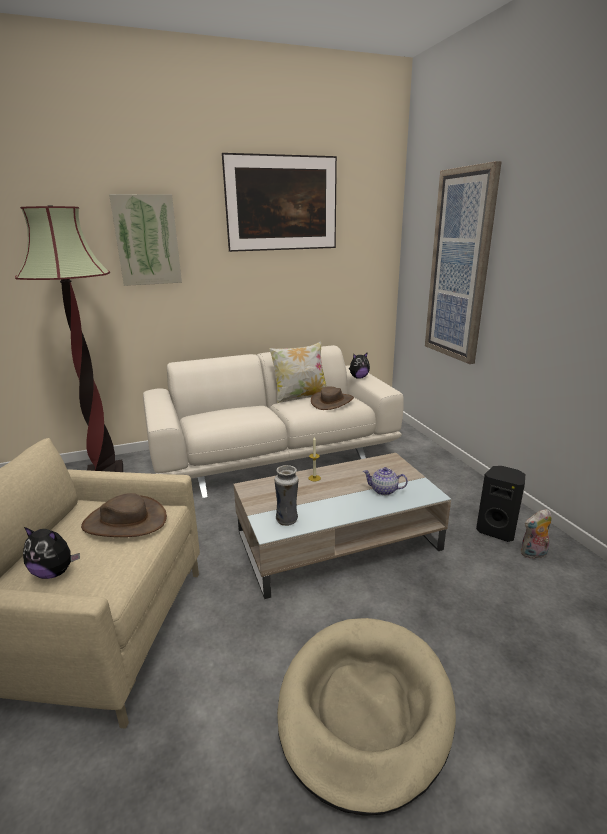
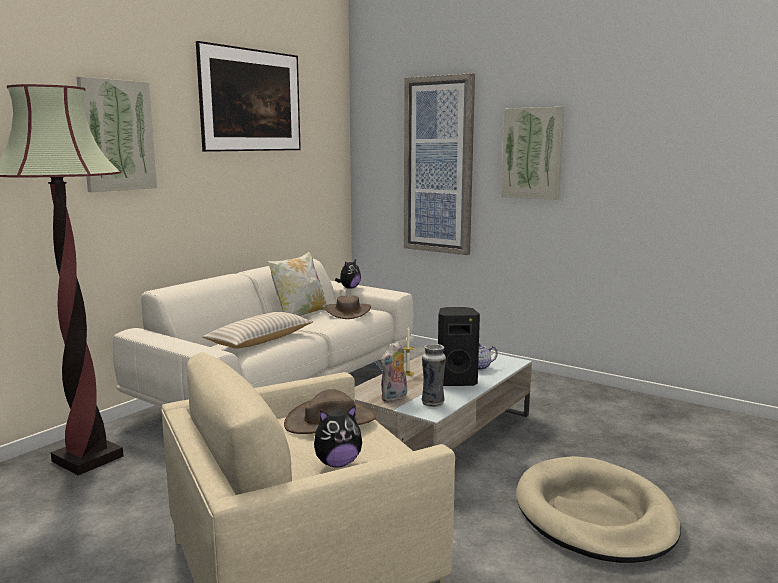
camera: 35 degrees left, 10 degrees down
(229, 417) = (260, 340): none -> beige pillow
(496, 530) = (549, 393): black speaker -> black speaker (456, 381)
(533, 554) = (589, 400): plush toy -> plush toy (394, 398)
(544, 259) = (532, 153): none -> picture

